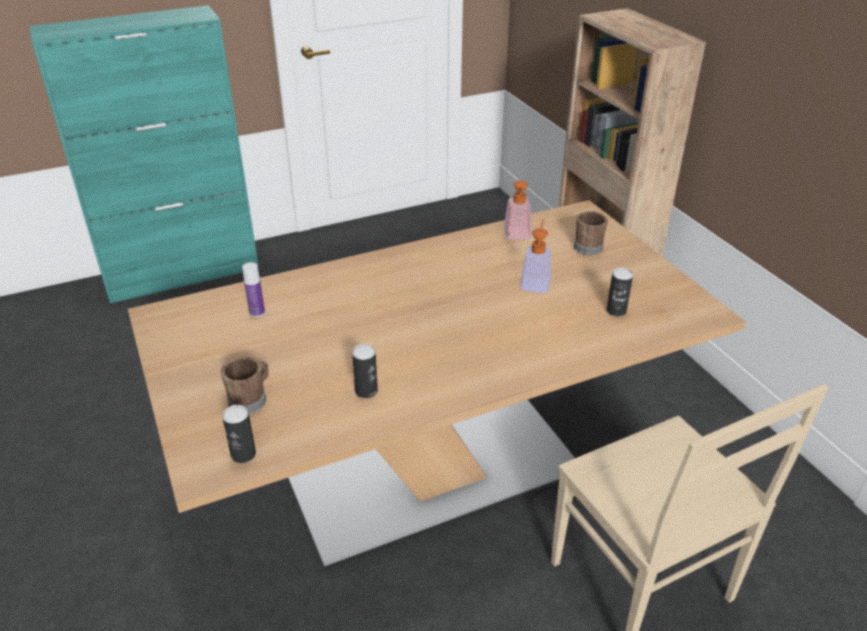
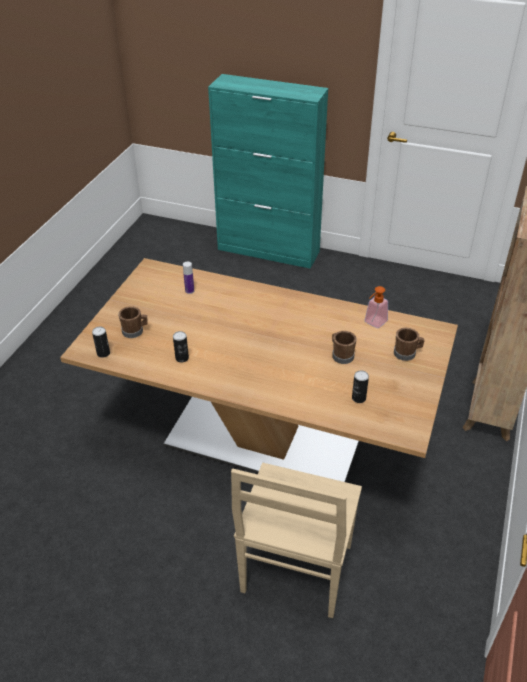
camera: 45 degrees right, 5 degrees up
(535, 282) = (341, 355): soap dispenser -> brown mug

